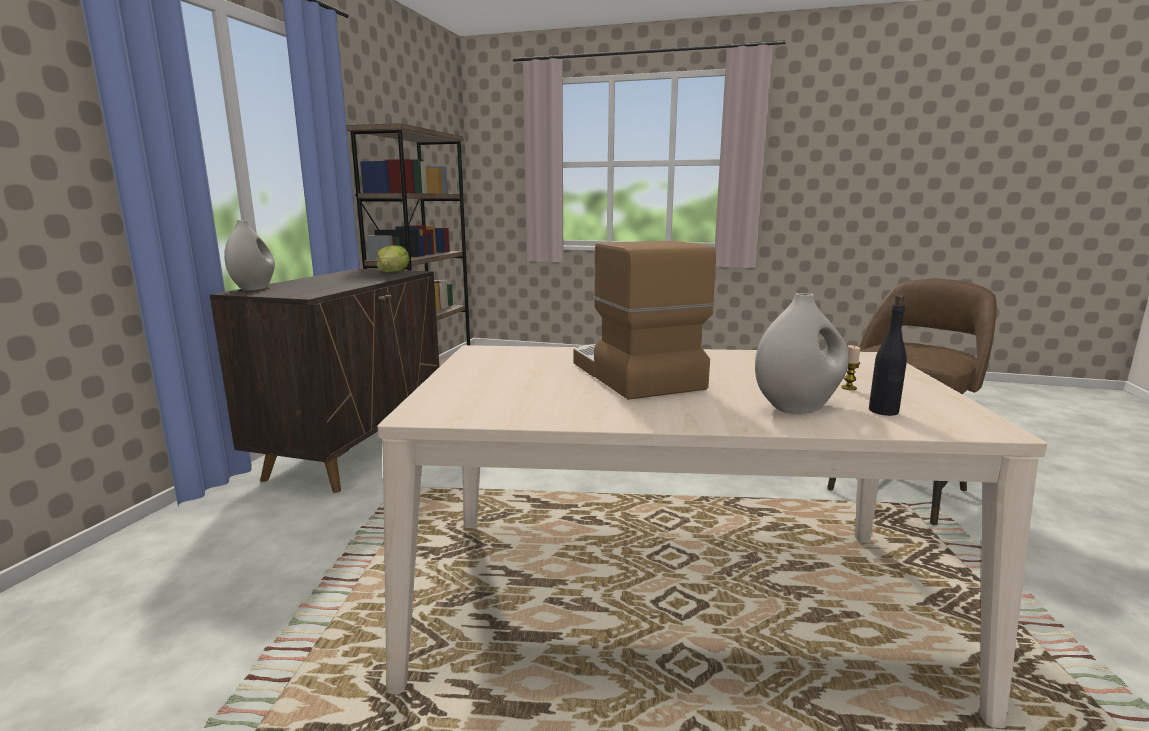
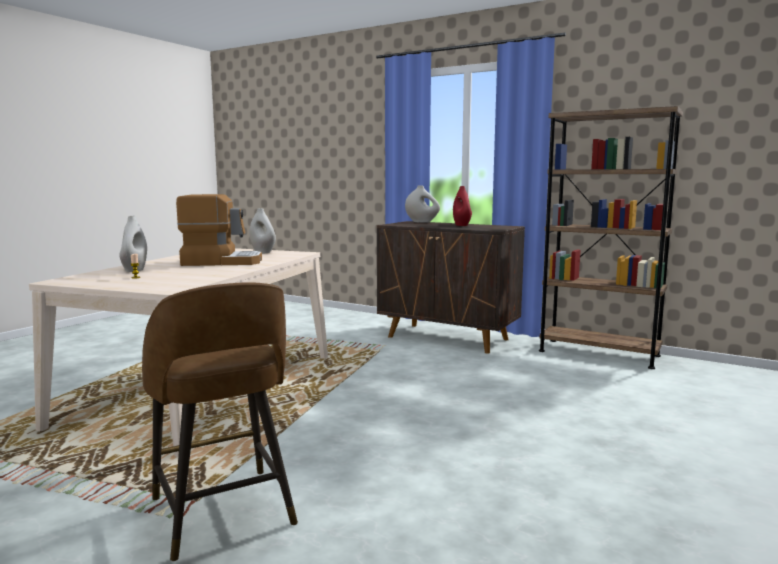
camera: 105 degrees right, 5 degrees down
(336, 278) = (462, 225): none -> red vase
(393, 272) = (493, 228): lettuce -> none
(479, 372) = (263, 252): none -> white vase
(883, 411) = (103, 276): black bottle -> none

